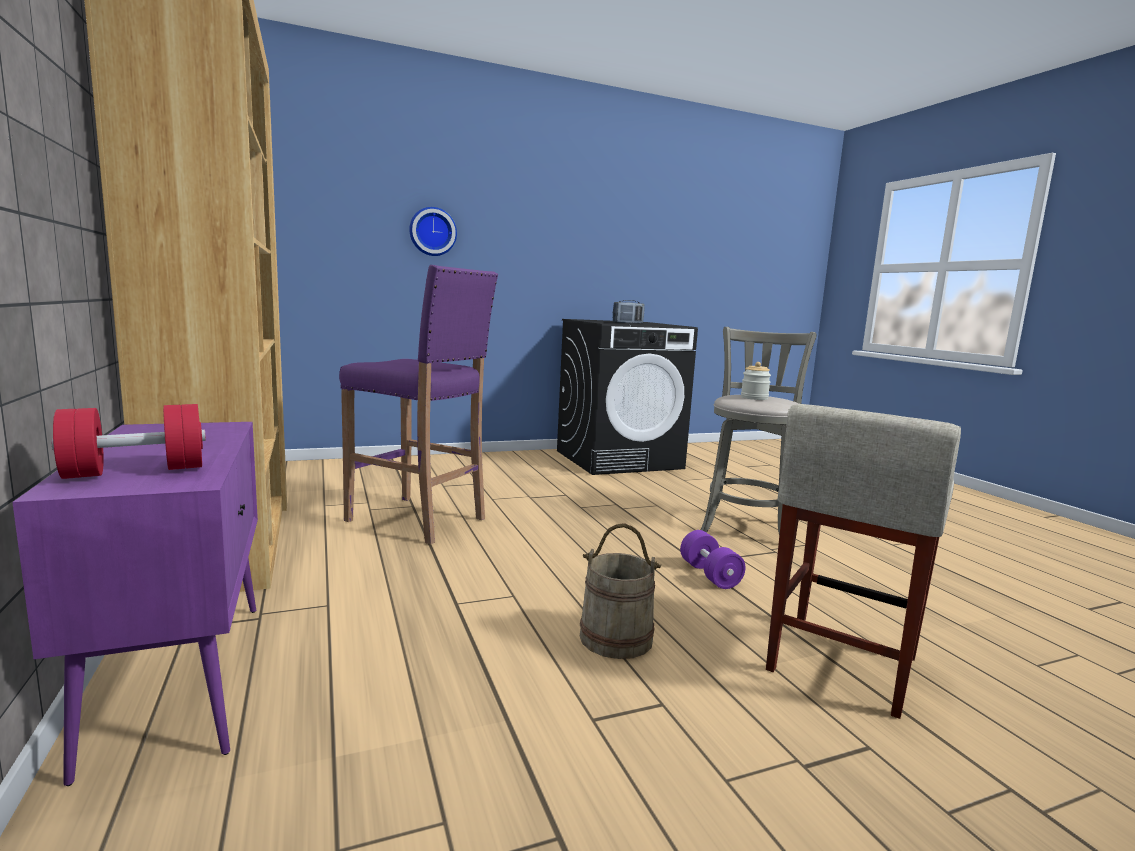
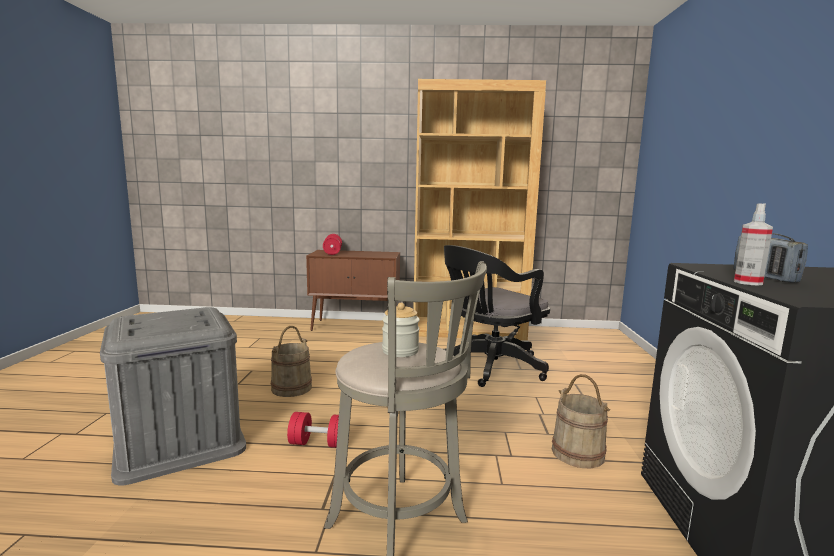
camera: 115 degrees right, 0 degrees up
(181, 677) = (356, 327): purple cabinet -> brown cabinet
(418, 520) = (489, 367): purple stool -> black office chair
(432, 232) = (733, 150): wall clock -> none
(585, 487) = (577, 453): none -> beige bucket
(653, 325) = (748, 282): none -> spray bottle
(709, 575) = (319, 443): purple dumbbell -> red dumbbell
(841, 664) = (179, 440): beige stool -> grey storage box

